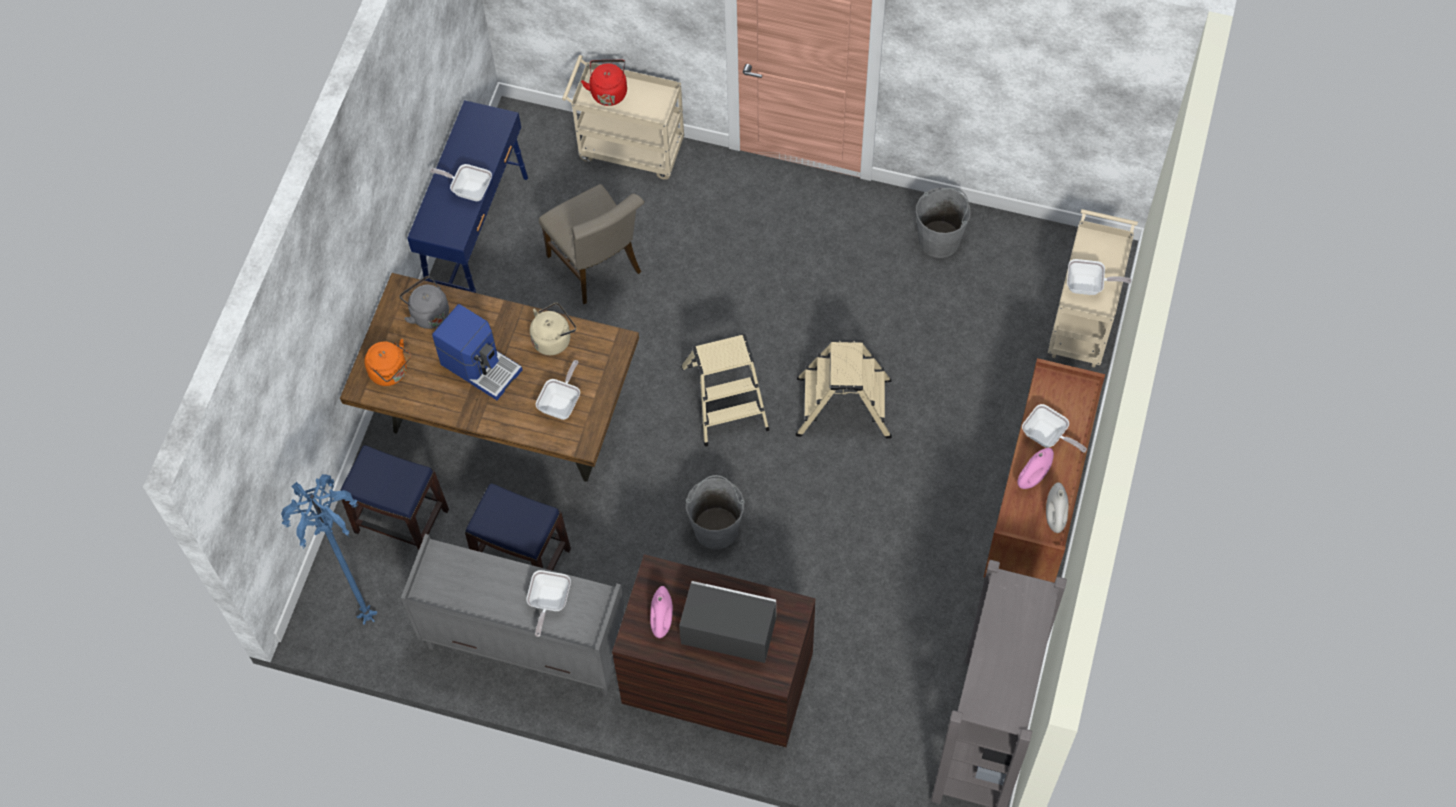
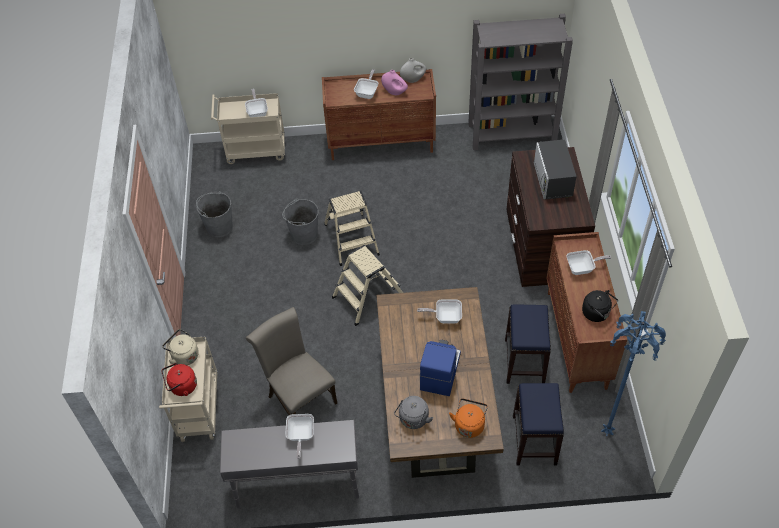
camera: 110 degrees left, 10 degrees down
(464, 586) = (597, 313): none -> black kettle
(479, 235) = (297, 483): blue console table -> grey console table
(525, 645) = (576, 340): grey cabinet -> brown cabinet
(553, 339) = (401, 338): beige kettle -> beige kettle (184, 355)
(598, 267) = (299, 397): beige chair -> beige chair turned 75 degrees counterclockwise
(662, 620) = (564, 209): pink vase -> none
(716, 528) = (455, 273): grey bucket -> grey bucket (304, 234)

